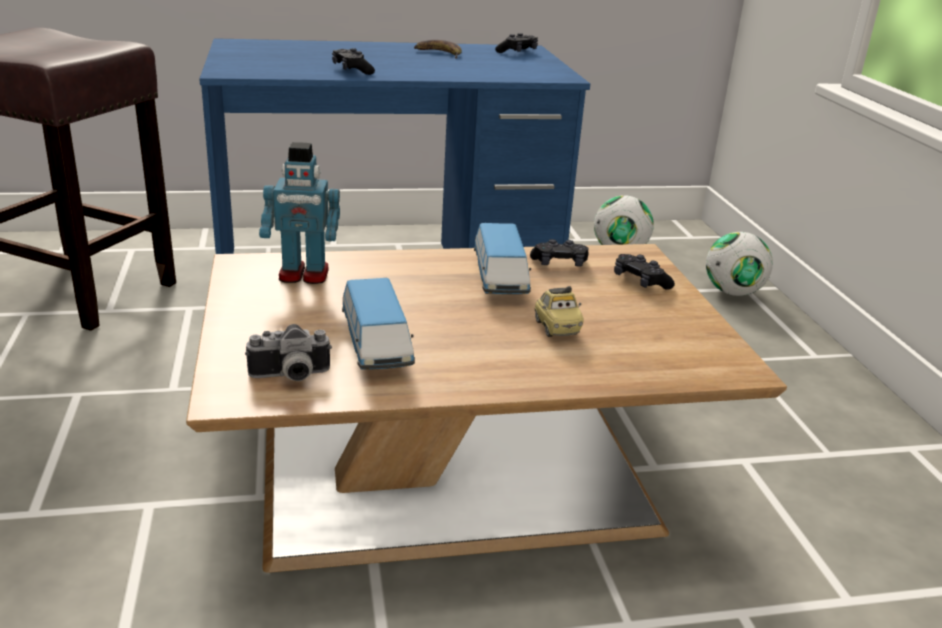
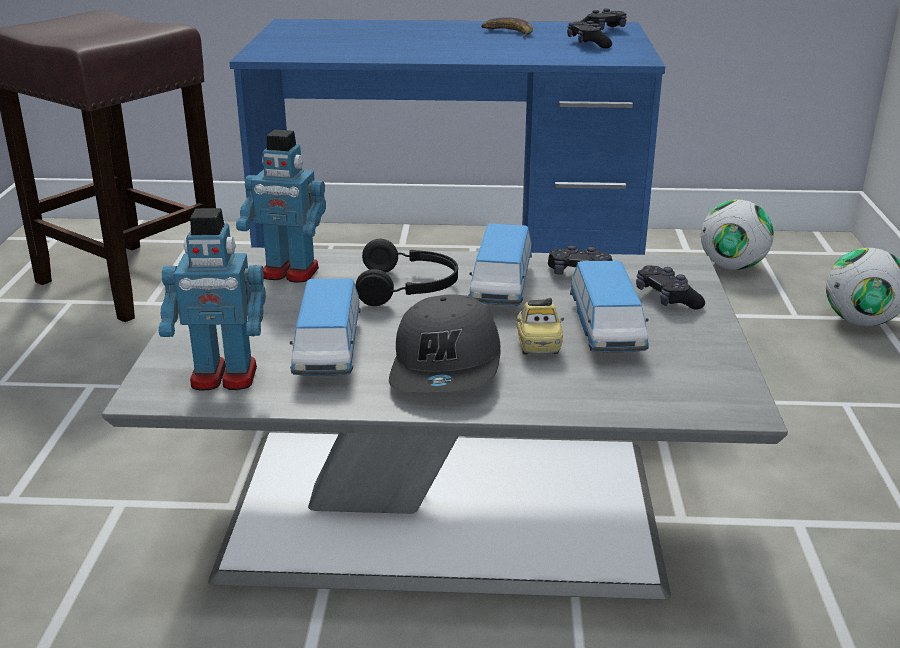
camera: 15 degrees right, 0 degrees up
(290, 377) = (224, 377): camera -> toy robot
(352, 70) = (396, 52): black game controller -> black game controller (587, 44)
(419, 284) = (408, 288): none -> black headphones
(463, 477) = (453, 507): brown coffee table -> grey coffee table
(489, 352) = (447, 367): none -> grey cap
(605, 312) = (606, 331): none -> toy car

